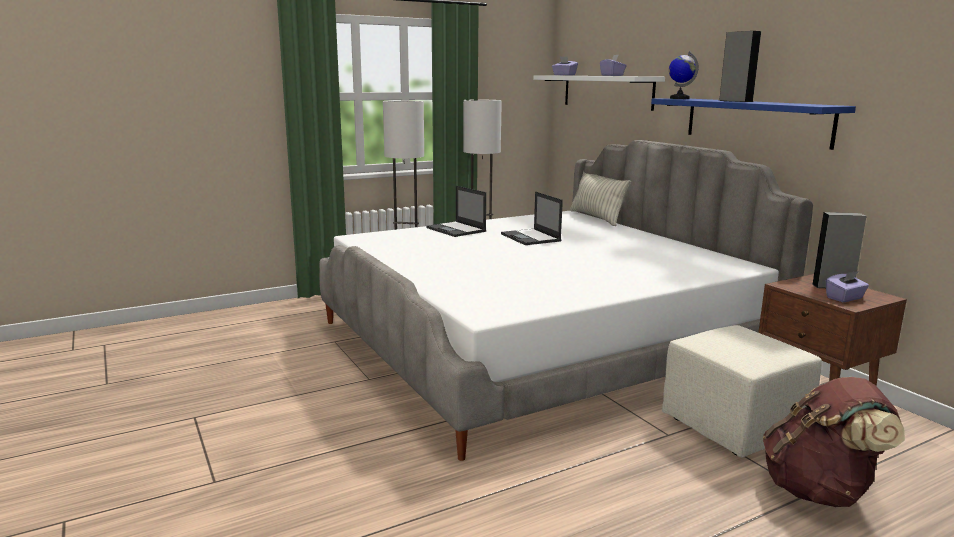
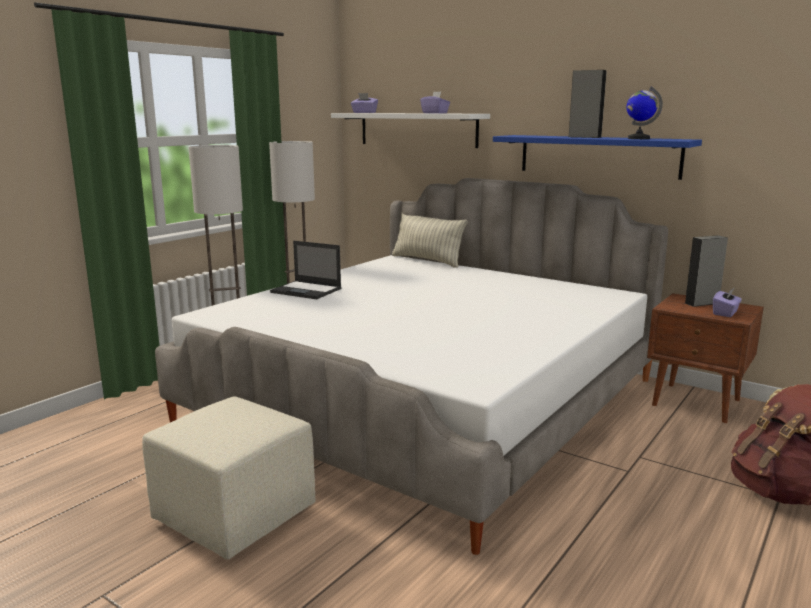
camera: 25 degrees left, 0 degrees up
(531, 237) = (396, 290): laptop -> none
(679, 98) = (518, 135): globe -> globe (638, 138)
(735, 427) = (670, 449): beige ottoman -> beige ottoman (237, 516)

